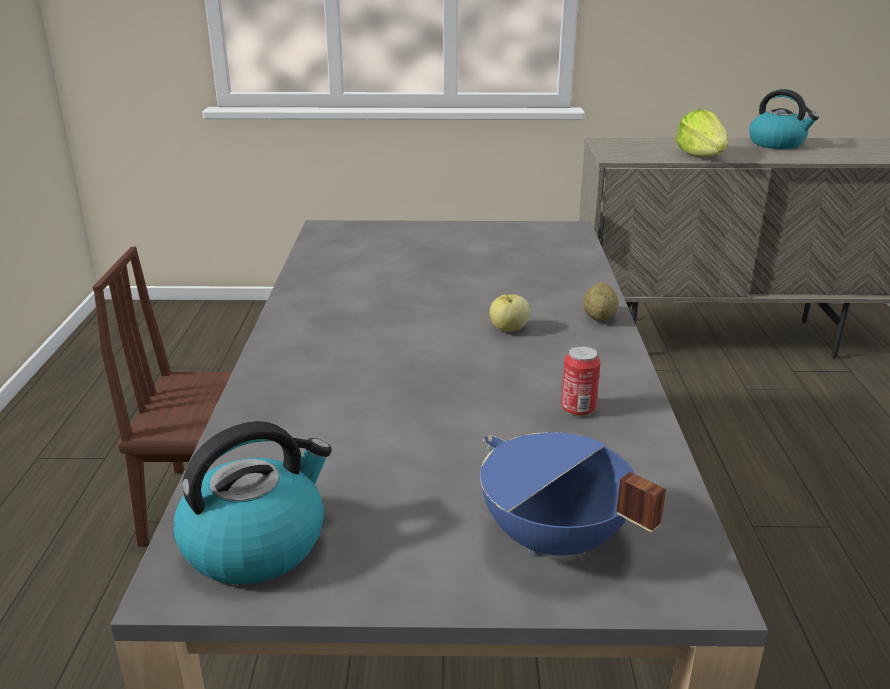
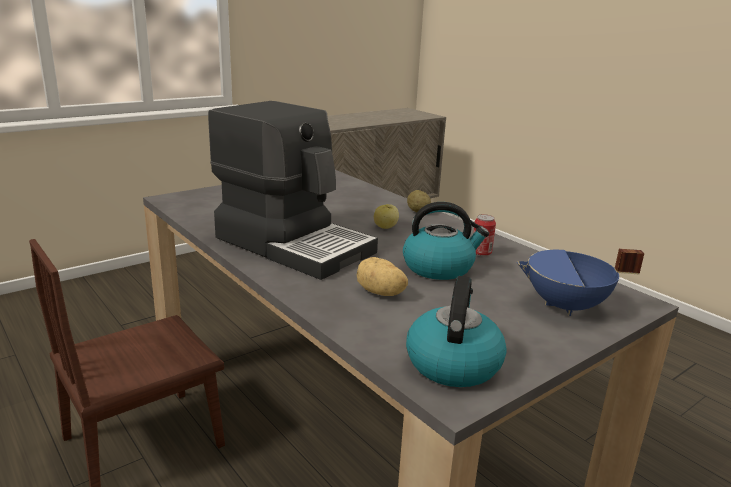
camera: 40 degrees left, 5 degrees down
(339, 417) = (380, 293): none -> potato
(357, 320) = (294, 244): none -> coffee machine
(701, 156) = (336, 125): lettuce -> none
(777, 144) = (362, 115): kettle -> kettle (439, 267)

